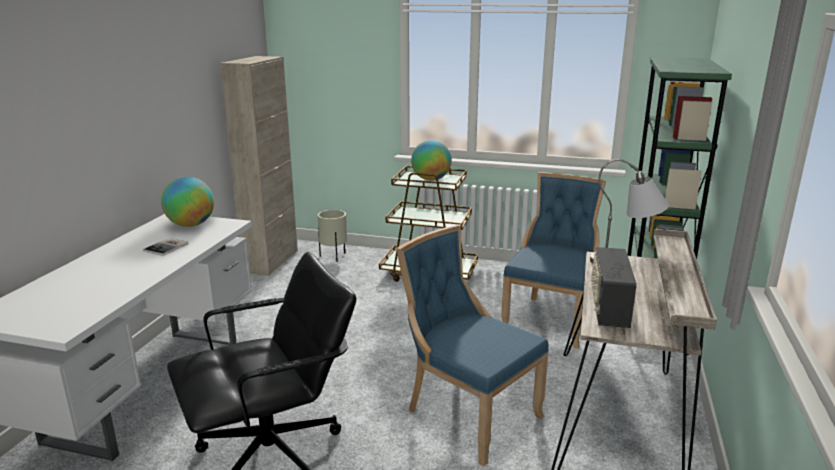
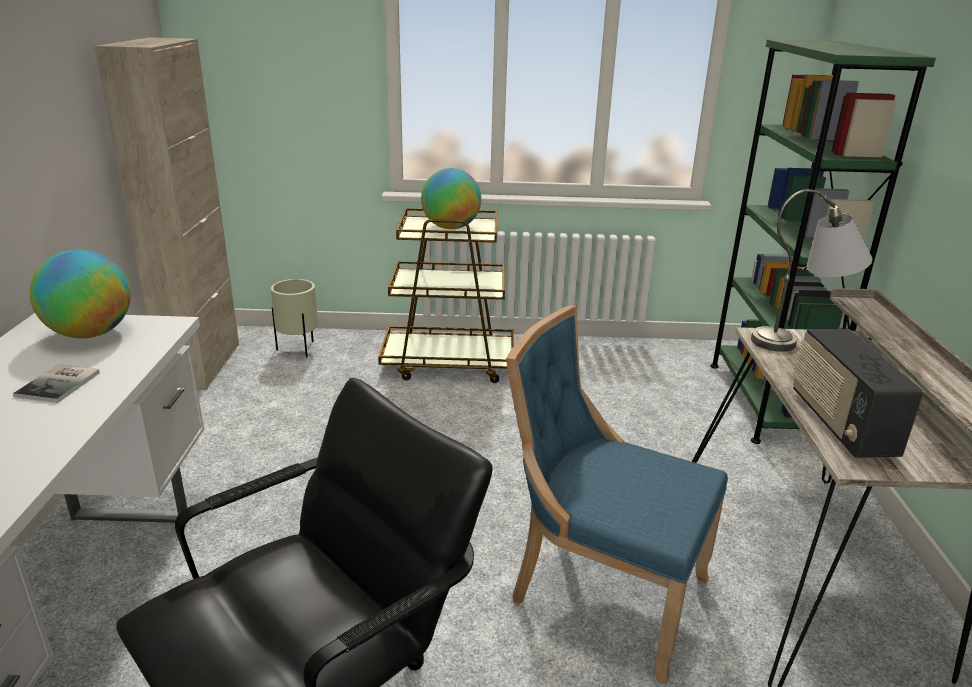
camera: 15 degrees left, 5 degrees up
(550, 319) = (641, 416): blue chair -> none

